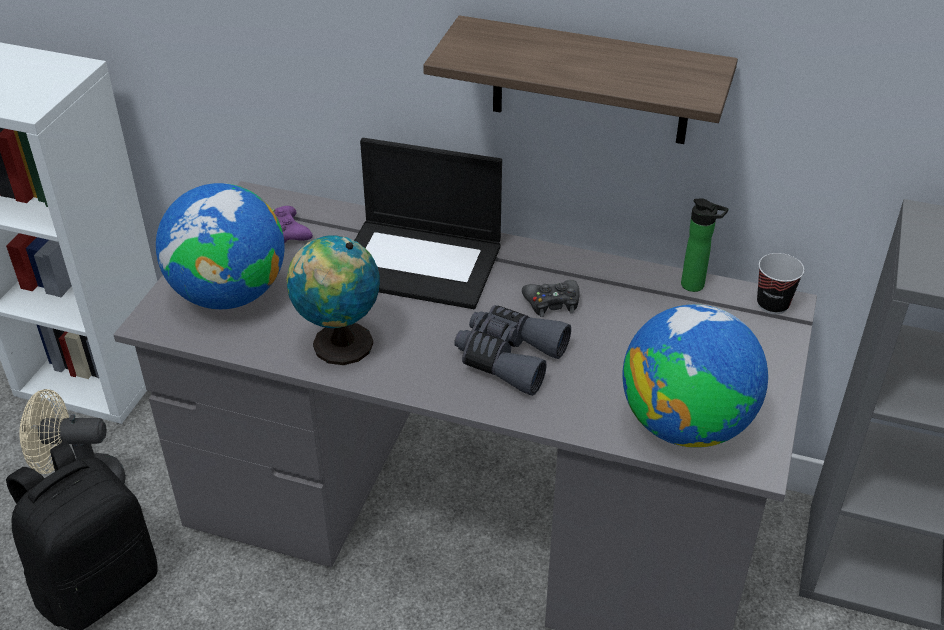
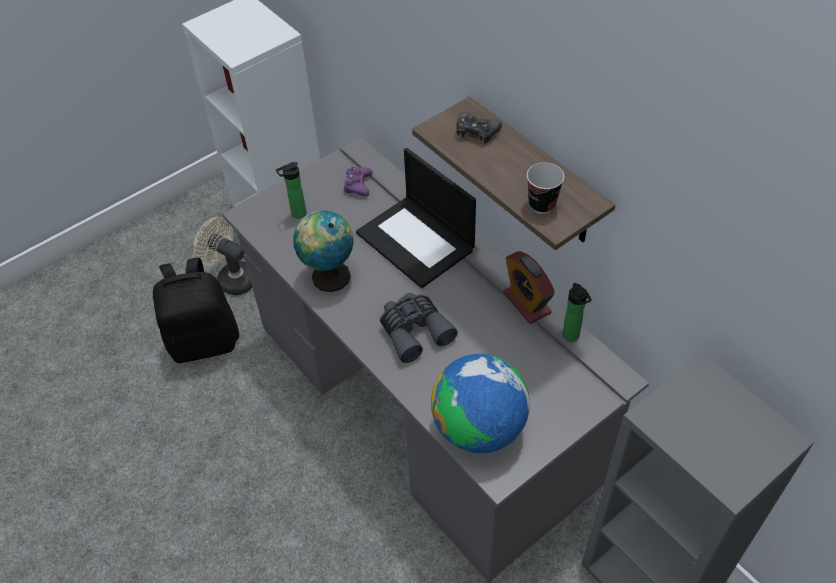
camera: 35 degrees right, 10 degrees up
(228, 294) = (296, 214): globe -> bottle
(552, 303) = (471, 306): black game controller -> black game controller (476, 132)
(613, 273) = (526, 303): none -> alarm clock
(772, 304) = (611, 375): cup -> cup (542, 204)

